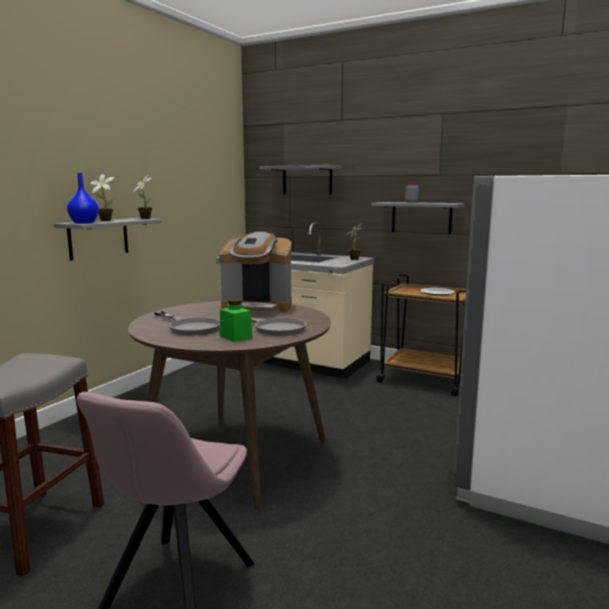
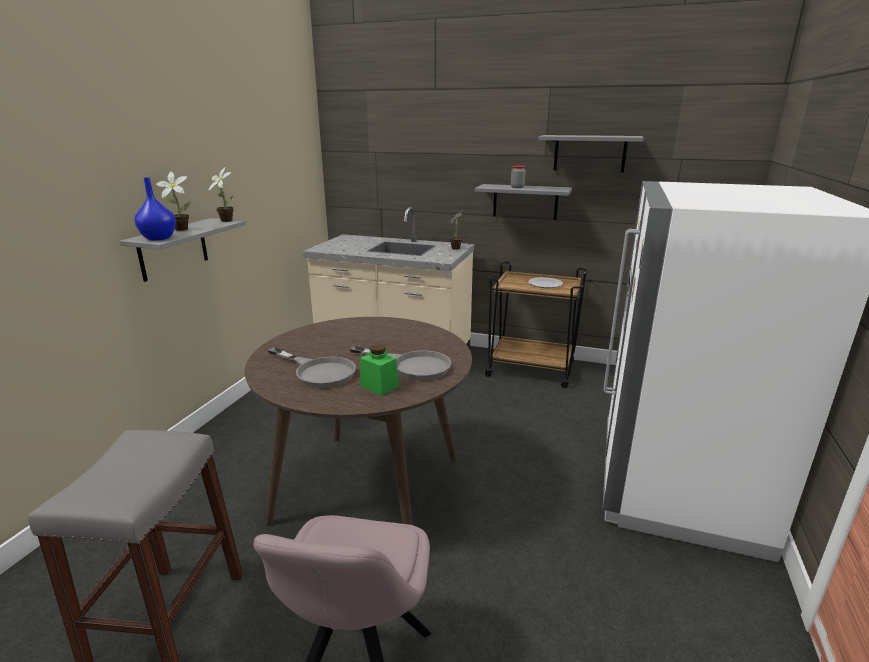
camera: 10 degrees left, 10 degrees up
(257, 308) = (379, 330): coffee machine -> none
(307, 180) = (396, 157): grey shelf -> grey shelf (589, 153)

